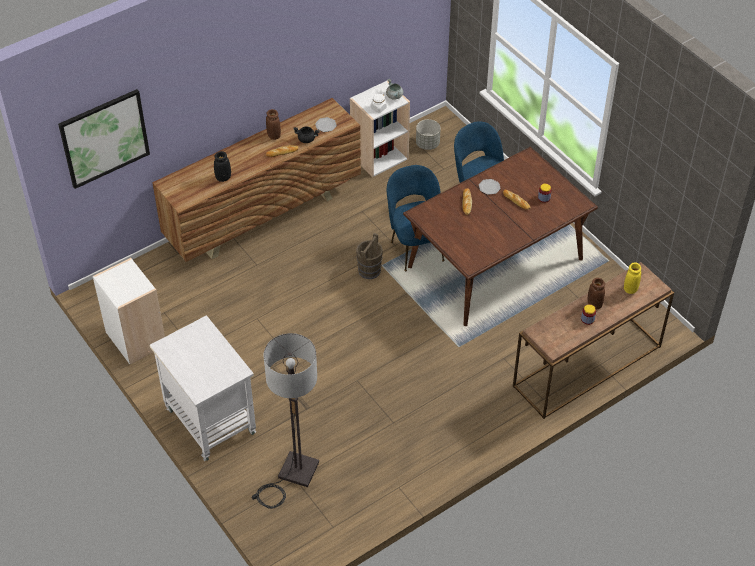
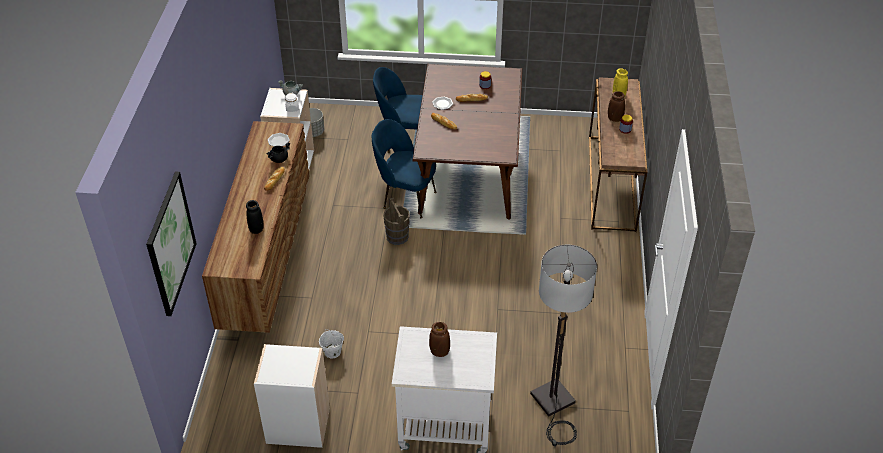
camera: 50 degrees left, 5 degrees down
(217, 311) = (332, 352): none -> white bucket
(274, 136) = (250, 174): brown vase -> brown vase (439, 352)

